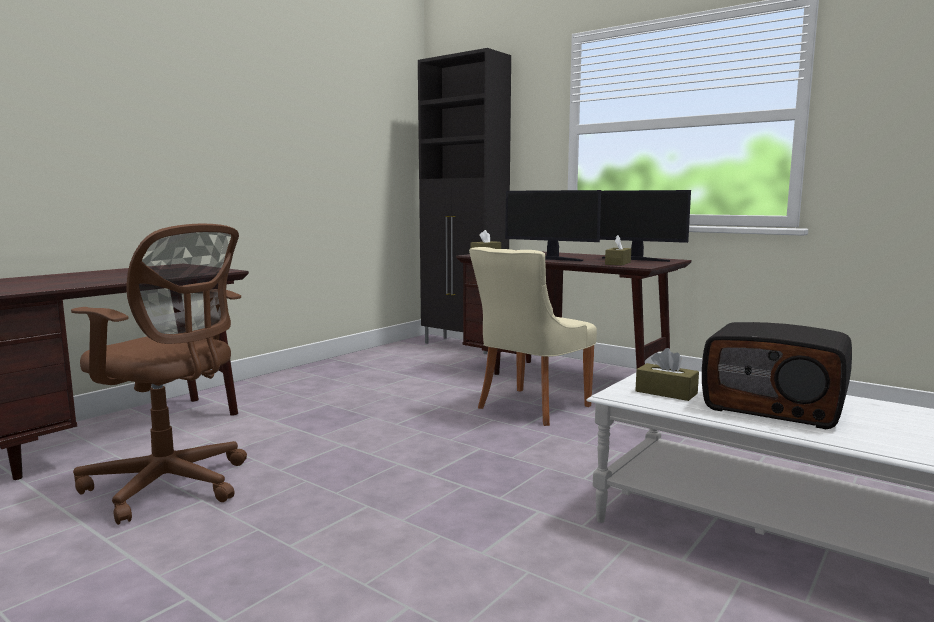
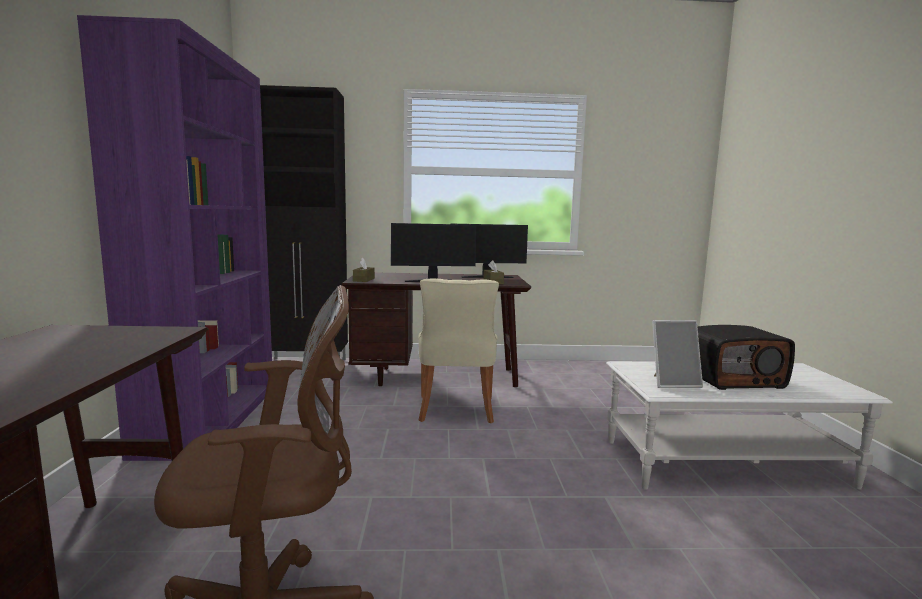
camera: 40 degrees left, 0 degrees up
(326, 371) = (210, 420): none -> purple bookcase
(666, 392) = (673, 383): brown tissue box -> picture frame

